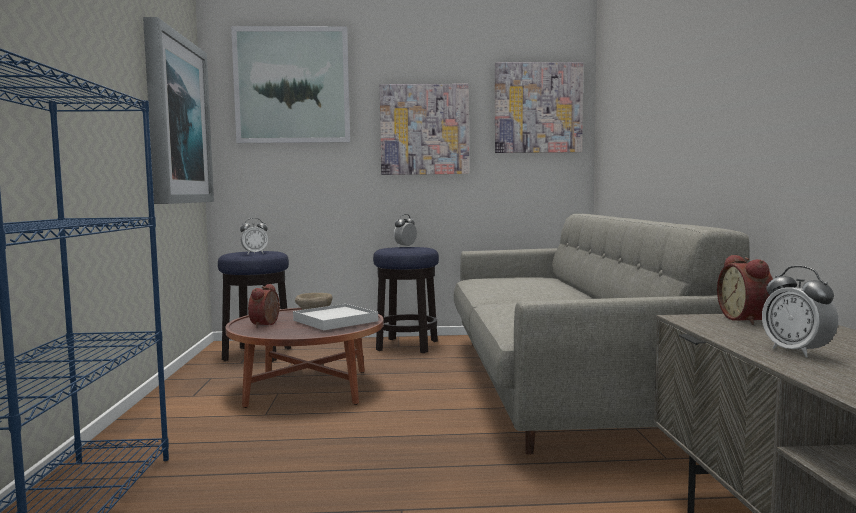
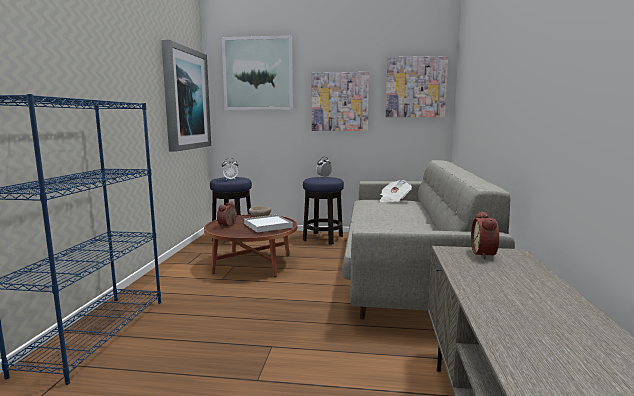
camera: 10 degrees right, 5 degrees up
(520, 276) = (393, 200): none -> newspaper
(797, 352) = (487, 284): alarm clock -> none

